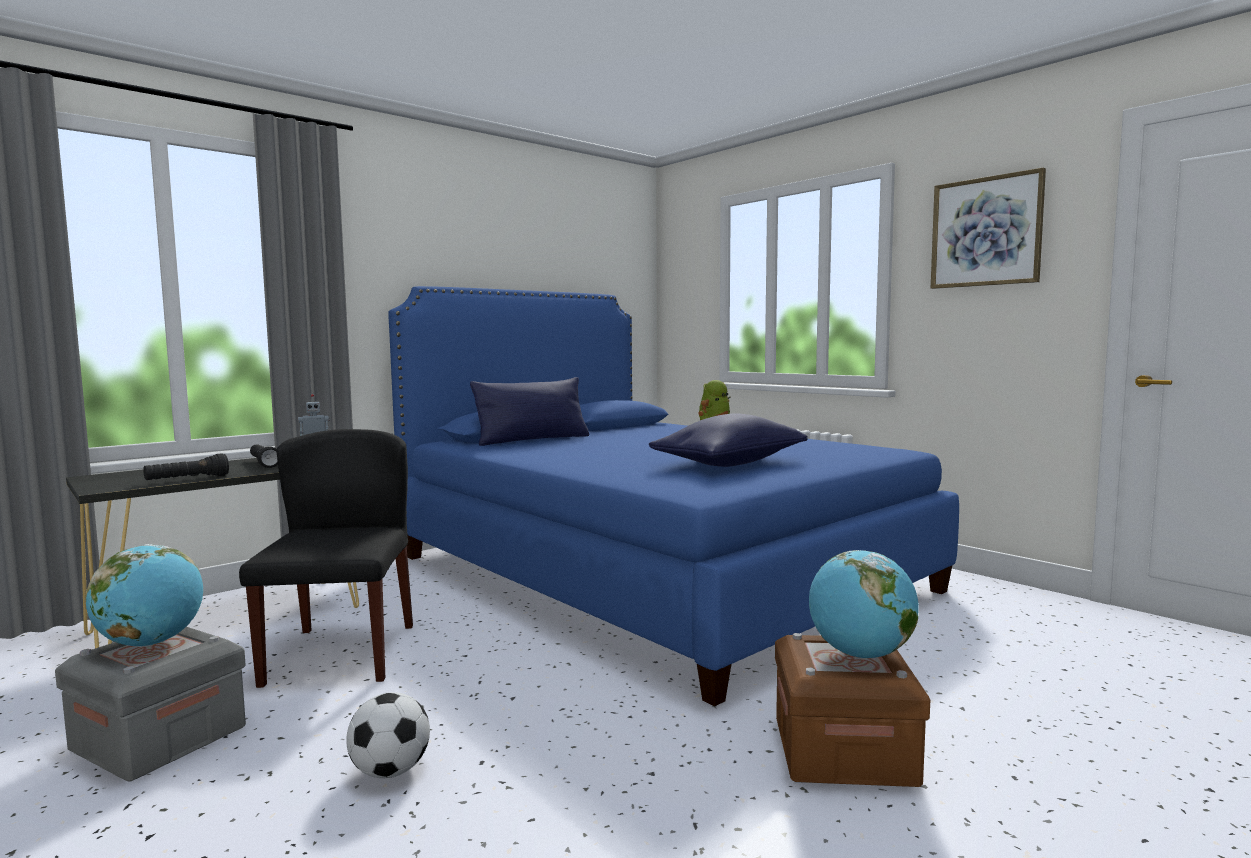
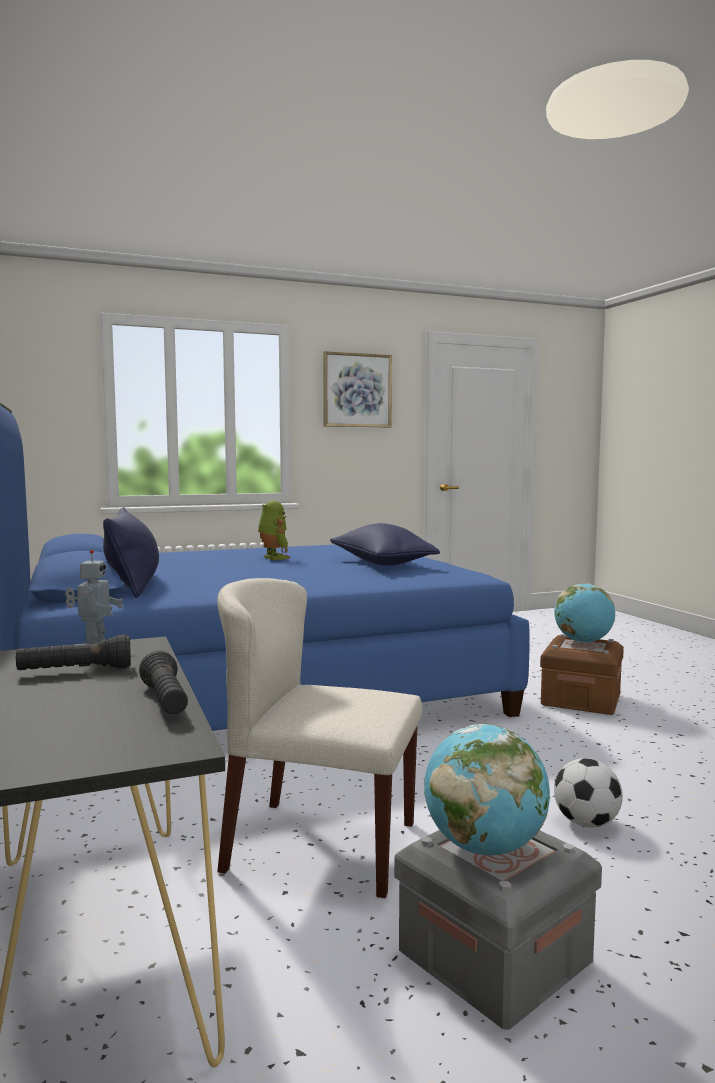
camera: 70 degrees left, 0 degrees up
(341, 653) = (319, 846): black chair -> beige chair

